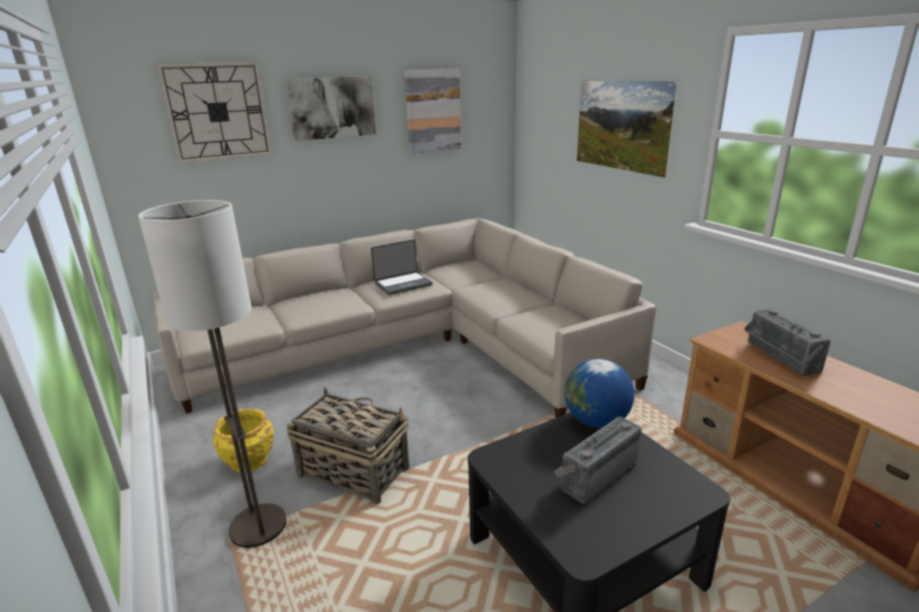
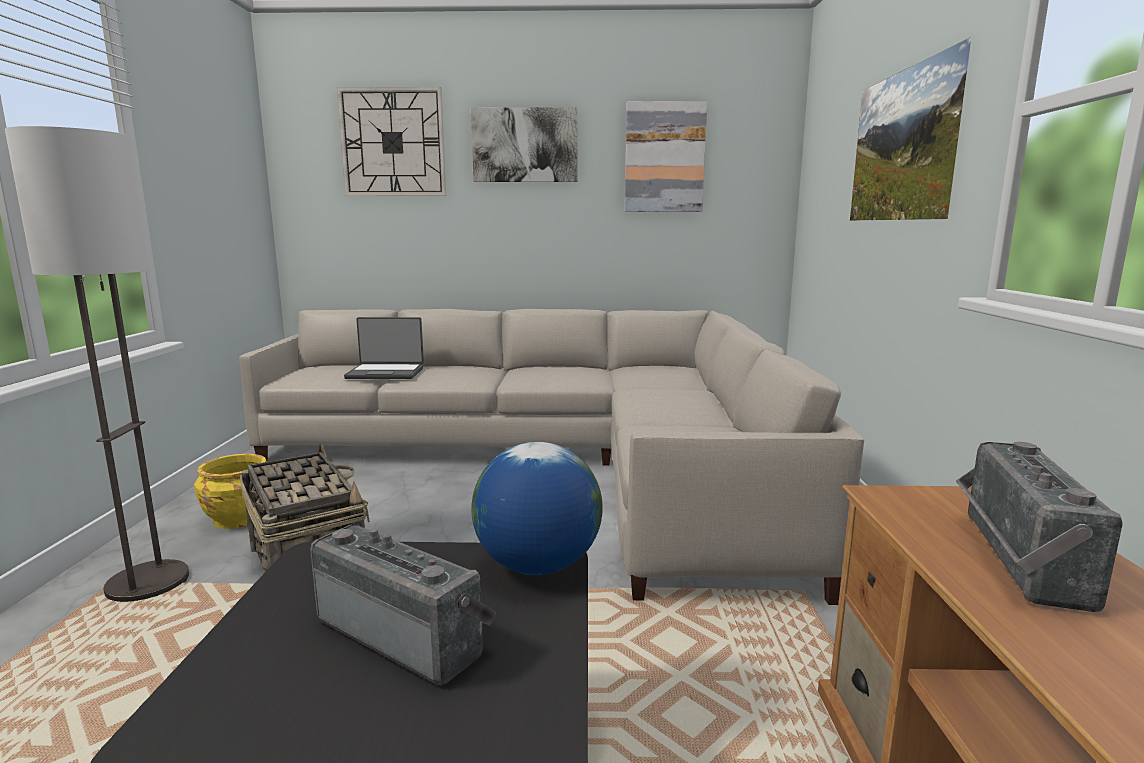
camera: 30 degrees right, 10 degrees down
(402, 284) = (559, 372): laptop -> laptop (386, 373)
(595, 473) = (405, 633): radio -> radio turned 45 degrees clockwise

